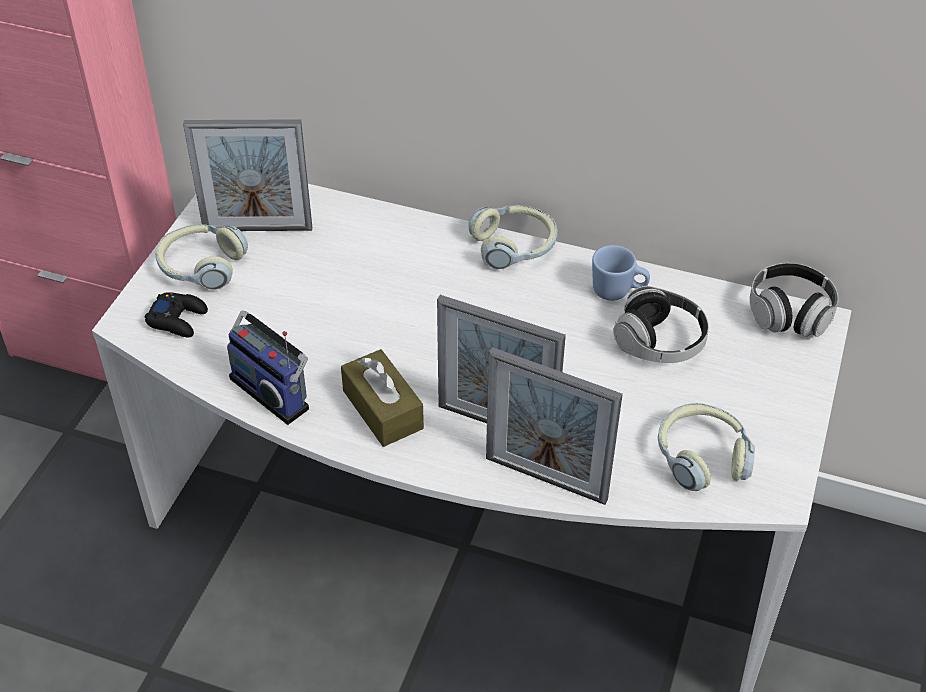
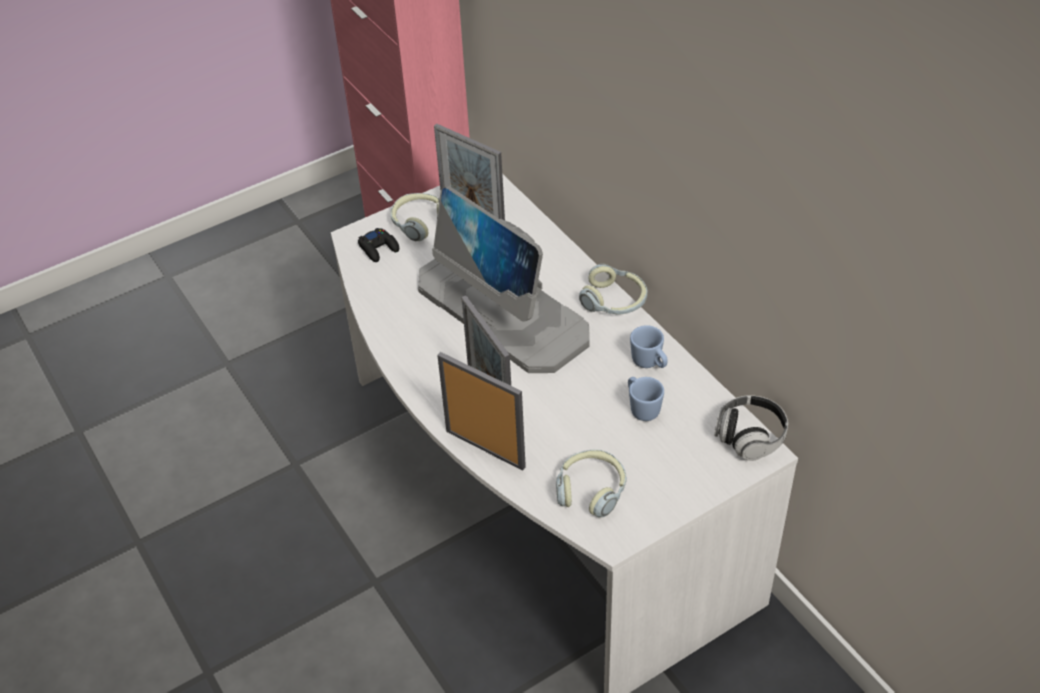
camera: 40 degrees right, 0 degrees up
(273, 391) = (389, 316): radio -> none
(382, 409) = (436, 358): brown tissue box -> none
(404, 316) = (503, 310): none -> monitor
(546, 479) = (485, 449): picture frame -> picture frame turned 150 degrees clockwise
(659, 342) = (641, 408): headphones -> blue mug

